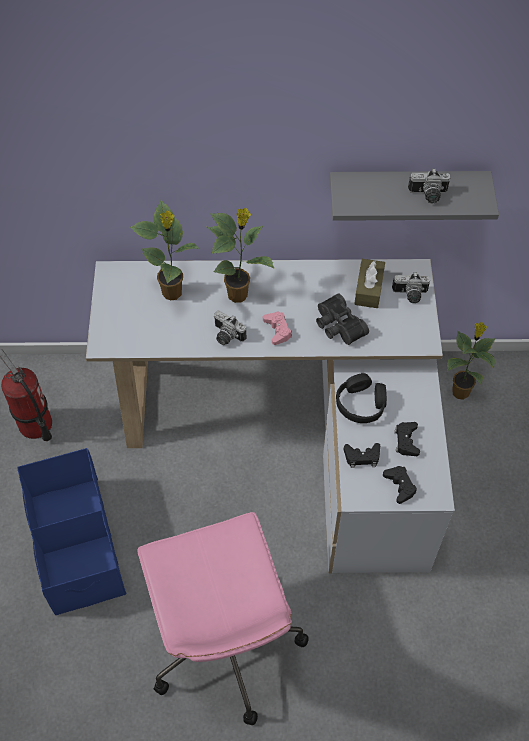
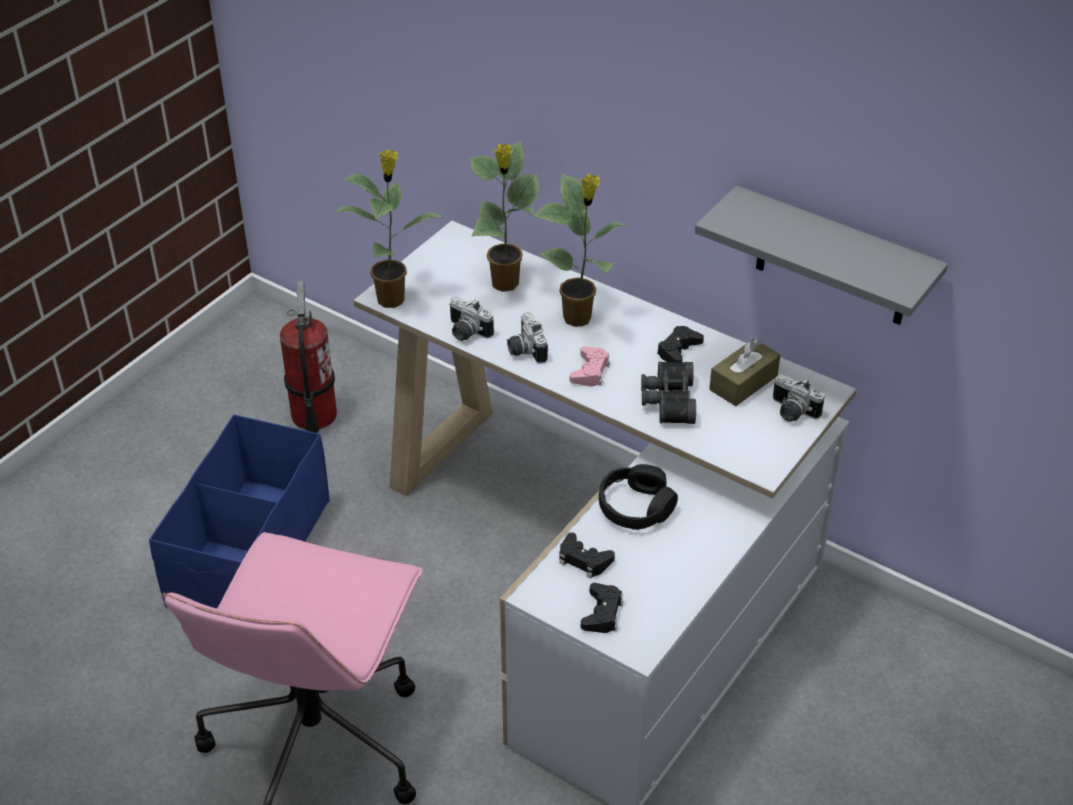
camera: 35 degrees right, 15 degrees down
(406, 441) = (656, 573): black game controller -> black game controller (678, 350)
(428, 195) = (835, 253): camera -> camera (466, 332)
(460, 391) = (863, 642): potted plant -> potted plant (392, 298)

